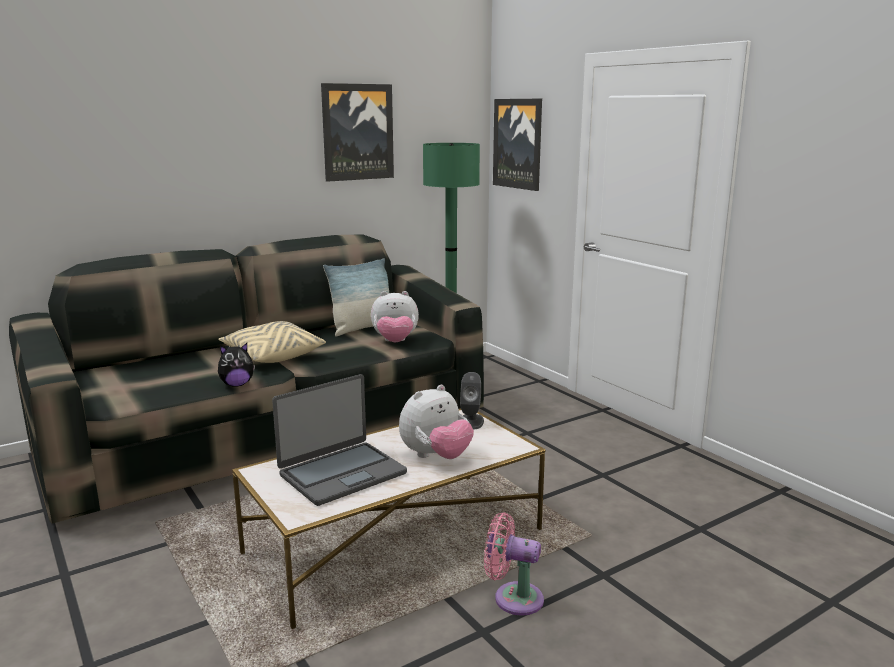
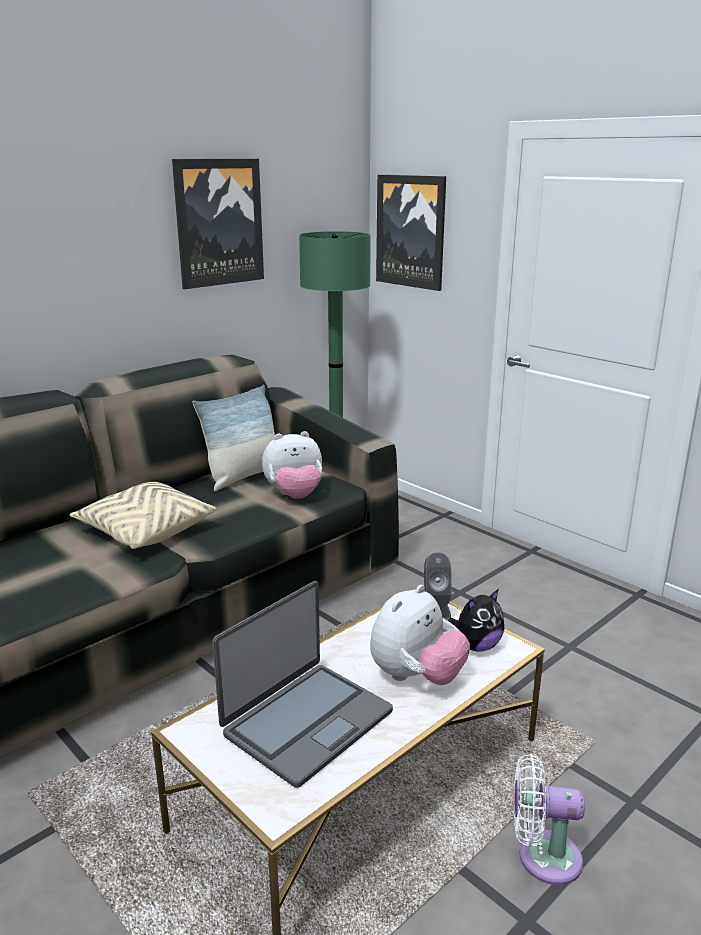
camera: 10 degrees left, 5 degrees up
(237, 384) = (115, 585): plush toy -> plush toy (477, 646)
(513, 598) = (542, 856): pink fan -> white fan

